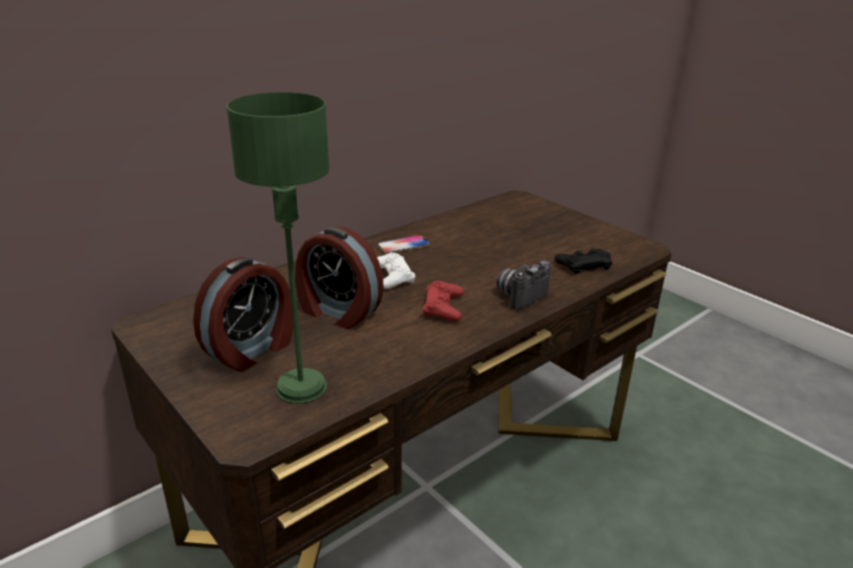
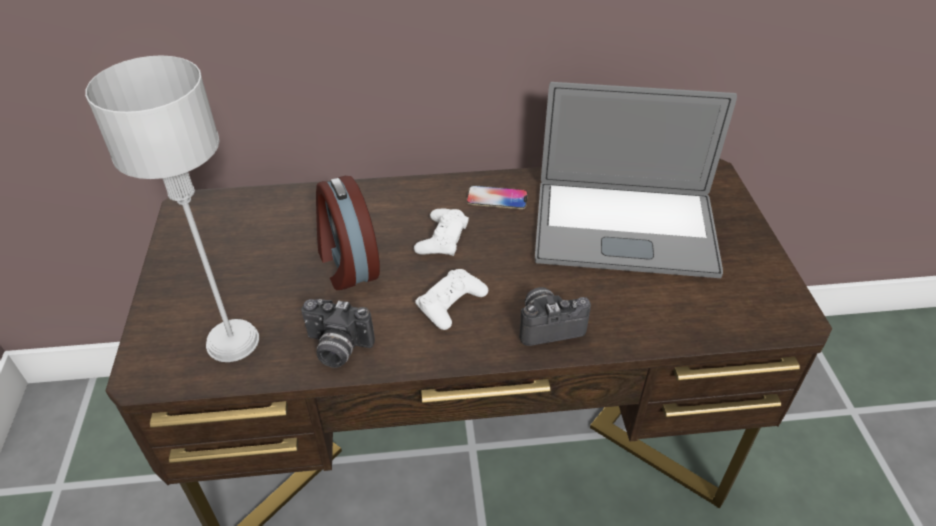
camera: 35 degrees right, 15 degrees up
(252, 349) = (237, 277): alarm clock -> none
(302, 387) = (232, 342): green table lamp -> grey table lamp
(393, 359) = (336, 349): none -> camera
(443, 307) = (451, 303): red game controller -> white game controller
(504, 236) = (624, 228): none -> laptop
(583, 265) = (675, 313): black game controller -> none

